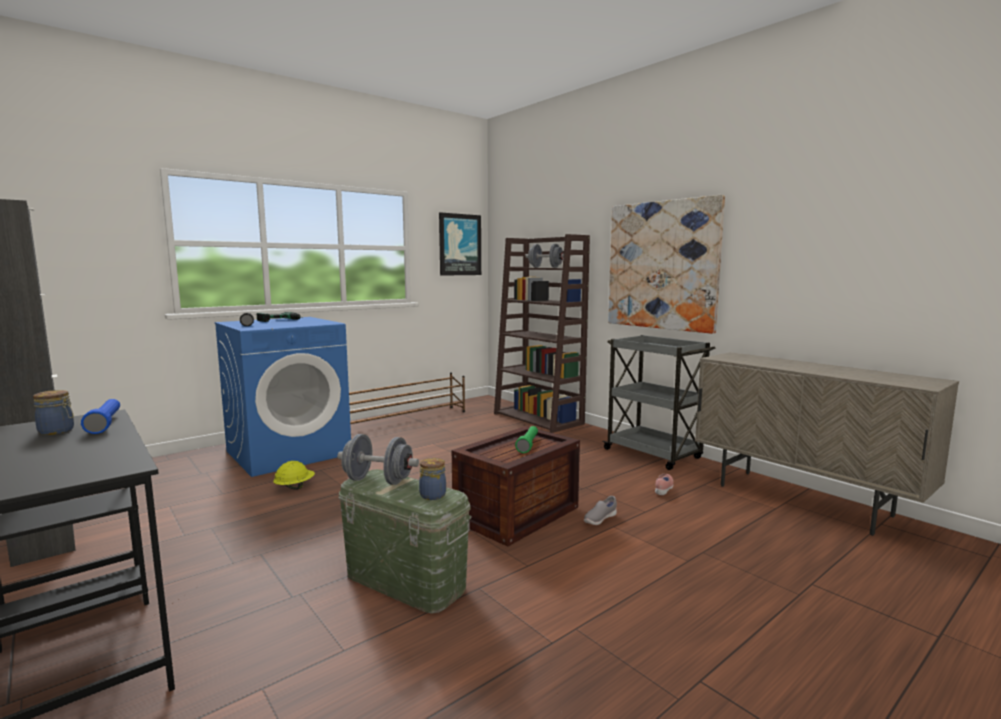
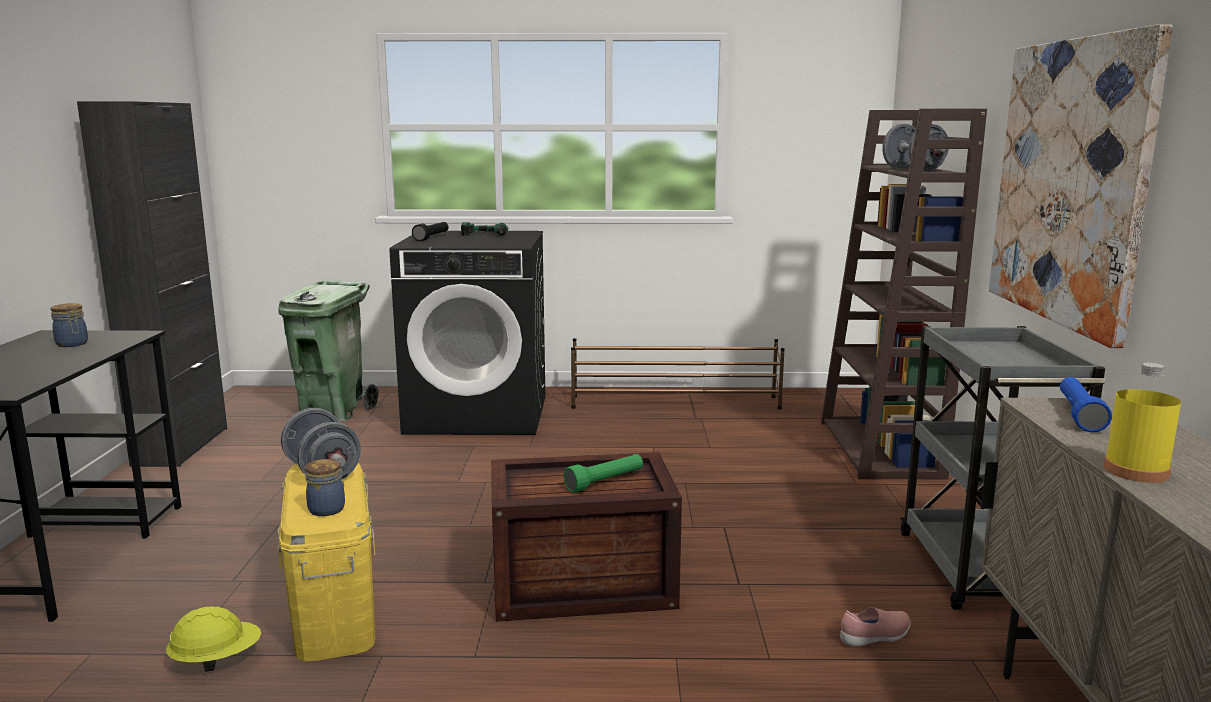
camera: 40 degrees right, 5 degrees up
(105, 424) = (112, 344): blue flashlight -> blue flashlight (1078, 415)
(161, 477) = (334, 411): none -> green trash can
(289, 452) = (479, 414): blue washing machine -> black washing machine
(294, 487) = (417, 460): yellow hard hat -> yellow hard hat (217, 661)
(405, 581) = (333, 611): green storage box -> yellow storage box
(459, 244) = (828, 119): picture -> none
(599, 519) = (675, 639): grey shoe -> none
(799, 369) = (1136, 471): none -> yellow bottle

